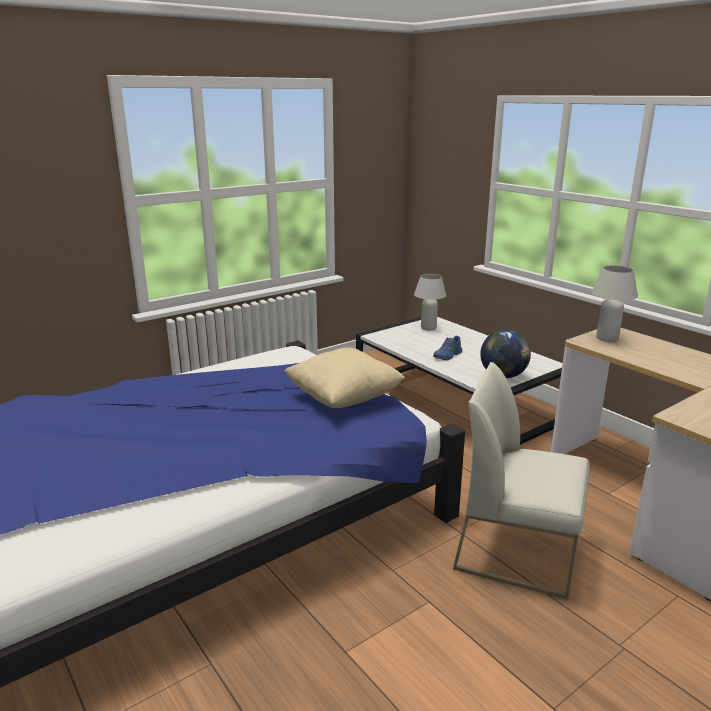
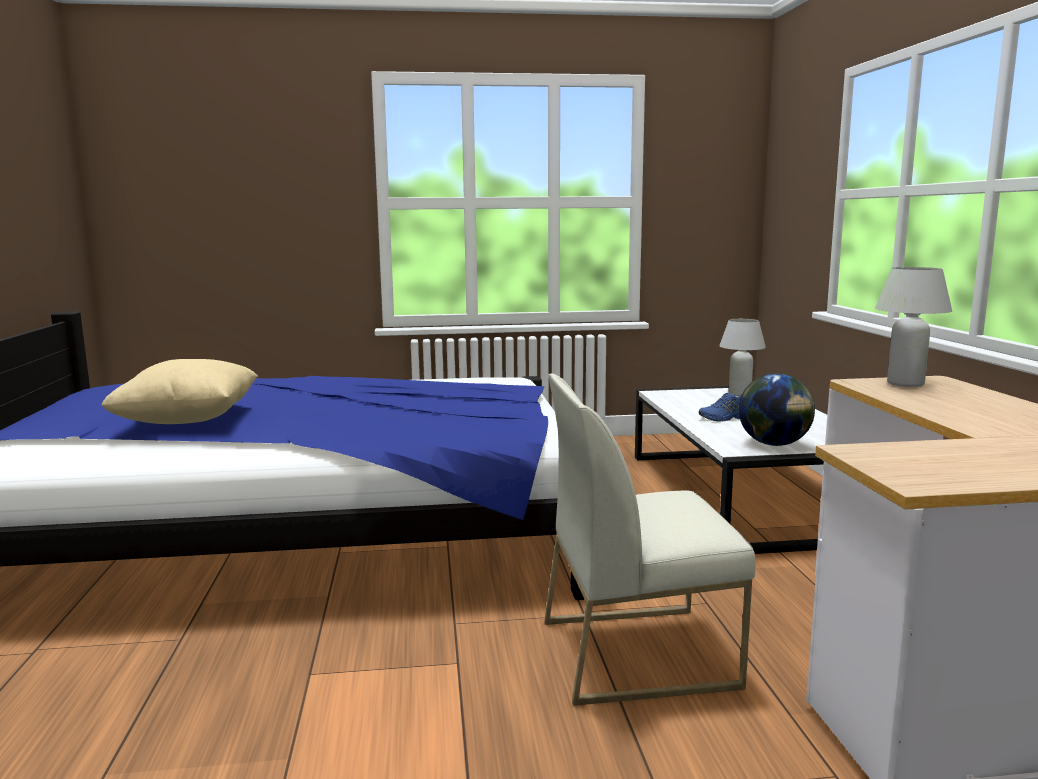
camera: 30 degrees right, 10 degrees down
(344, 398) = (489, 411): beige pillow -> beige pillow (188, 422)
(518, 551) = (638, 652): white chair -> white chair turned 60 degrees counterclockwise

